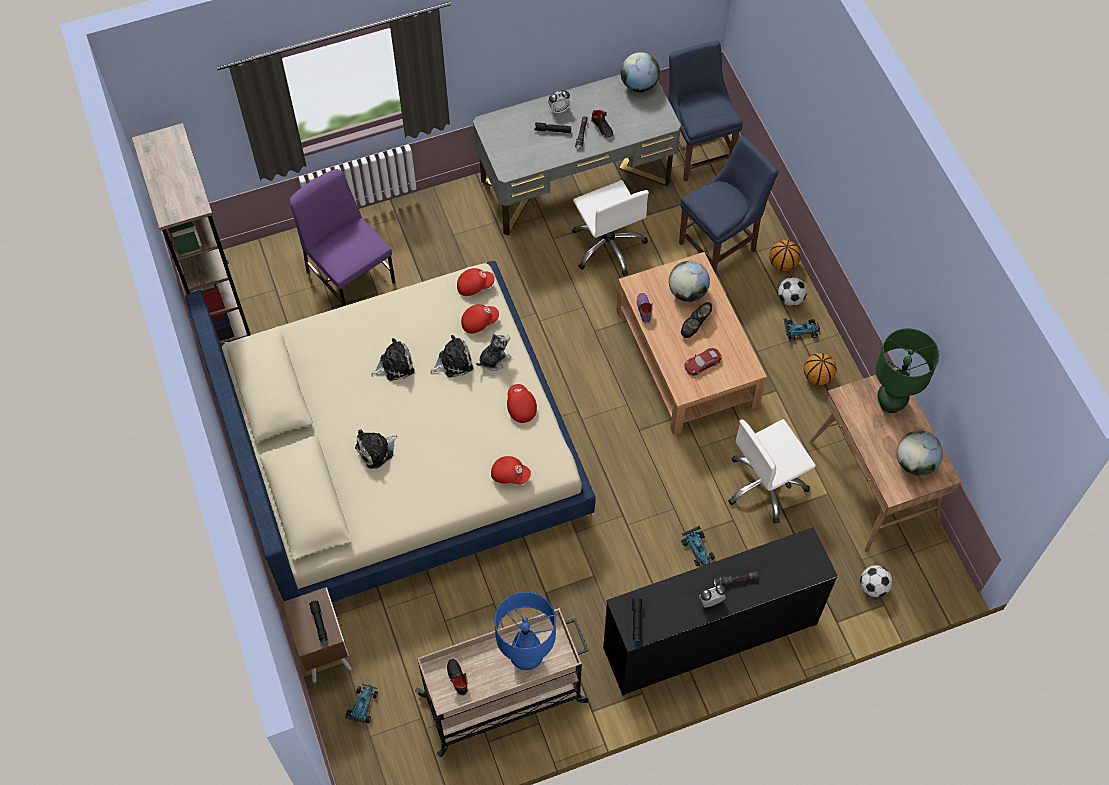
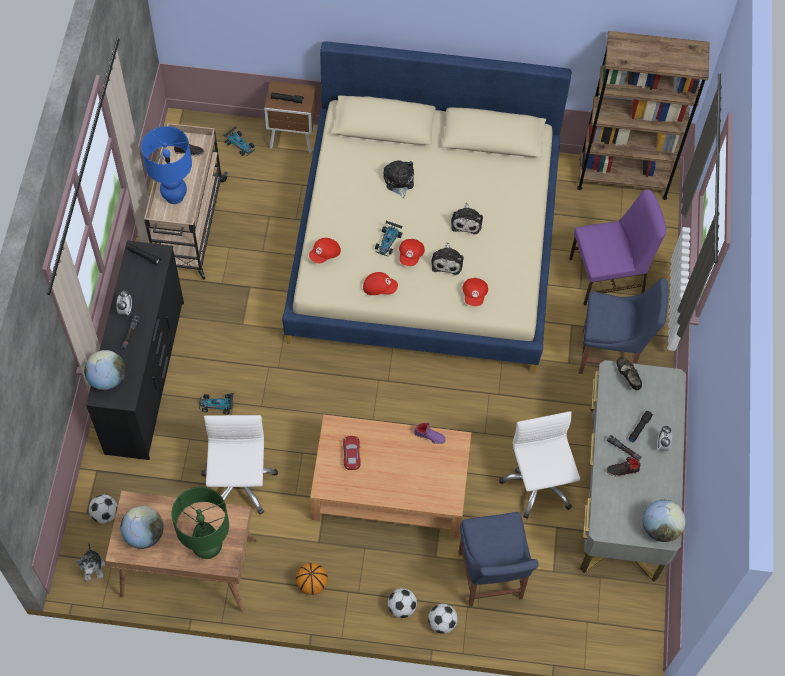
camera: 115 degrees right, 0 degrees up
(474, 285) = (512, 307): red cap -> red cap (411, 255)
(494, 359) = (433, 290): plush toy -> plush toy (93, 567)
(608, 246) = (538, 484): white office chair -> white office chair turned 75 degrees clockwise
(687, 292) = (427, 479): globe -> globe (107, 379)
(695, 325) = (391, 468): black shoe -> black shoe (628, 377)
(697, 150) = (609, 618): blue chair -> blue chair (611, 356)
(783, 264) = (442, 623): basketball -> football
(800, 331) = (364, 596): toy car -> toy car (388, 241)

